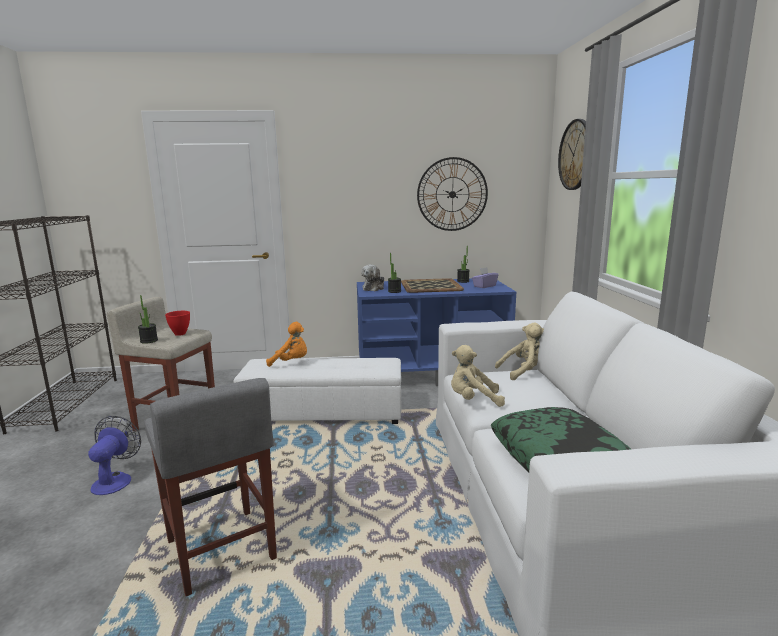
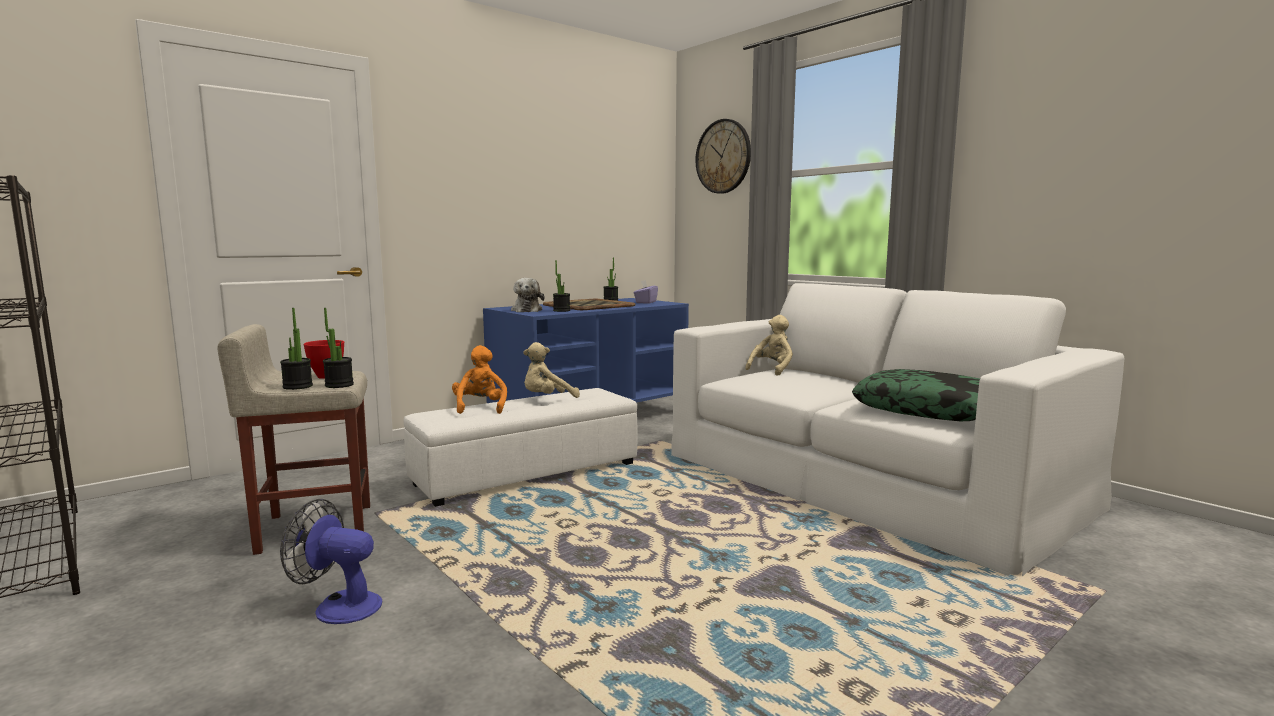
camera: 35 degrees left, 5 degrees down
(115, 480) = (338, 606): fan -> fan turned 45 degrees counterclockwise
(168, 343) = (339, 385): none -> potted plant
(221, 551) = (632, 610): grey stool -> none
(291, 362) = (480, 408): orange plush toy -> orange plush toy turned 75 degrees counterclockwise
(452, 194) = (587, 196): wall clock -> none
(473, 400) = (778, 391): beige plush toy -> beige plush toy (547, 399)

